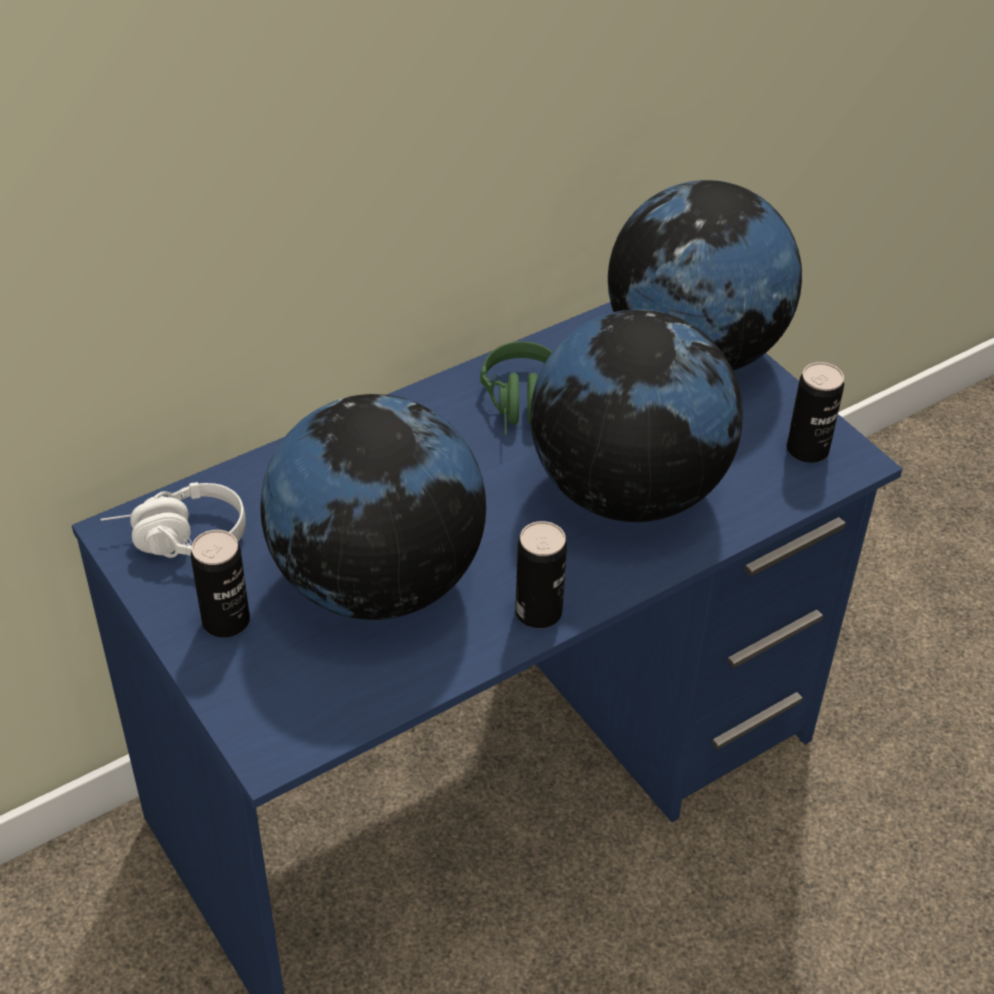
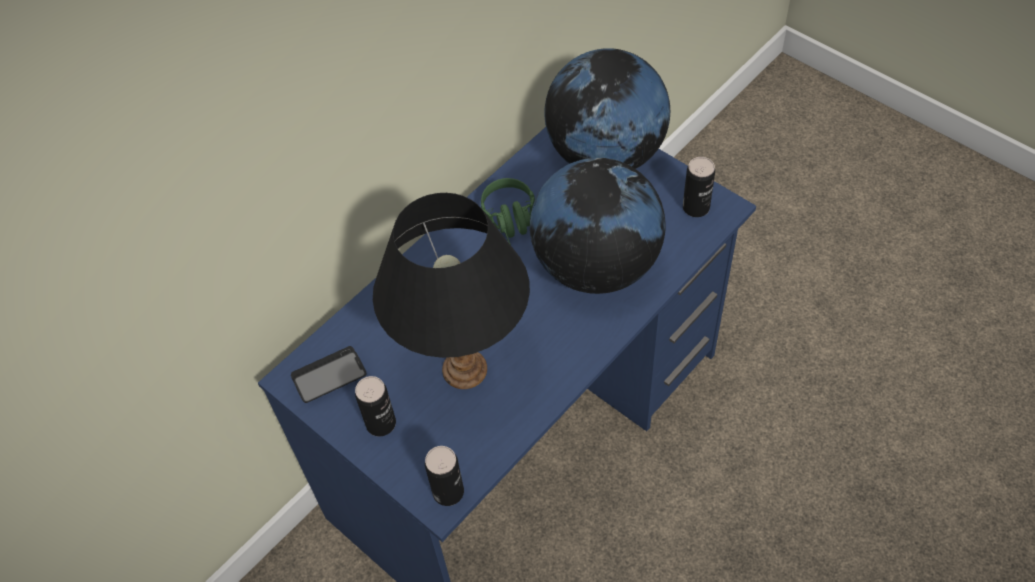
camera: 10 degrees left, 10 degrees up
(176, 540) = (329, 375): white headphones -> phone
(377, 581) = (464, 370): globe -> black table lamp
(538, 612) = (569, 365): can -> can (448, 492)

